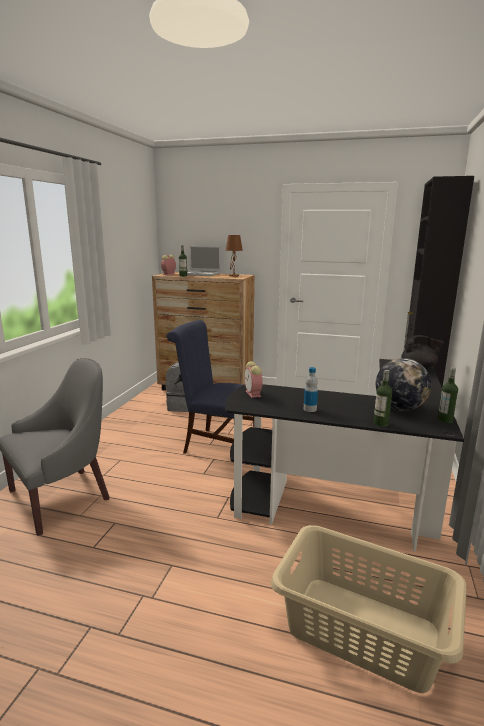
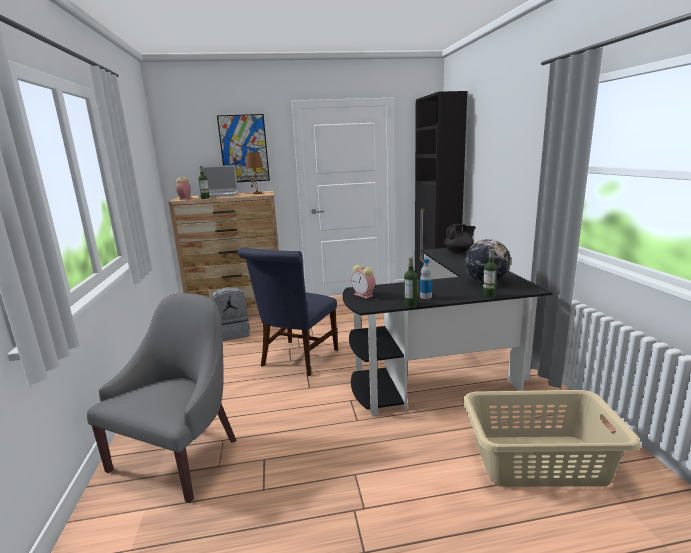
camera: 25 degrees left, 0 degrees up
(216, 444) = (297, 359): blue chair -> blue chair turned 60 degrees counterclockwise
(232, 231) = (244, 149): none -> picture
(445, 420) = (524, 283): bottle -> bottle (410, 304)

